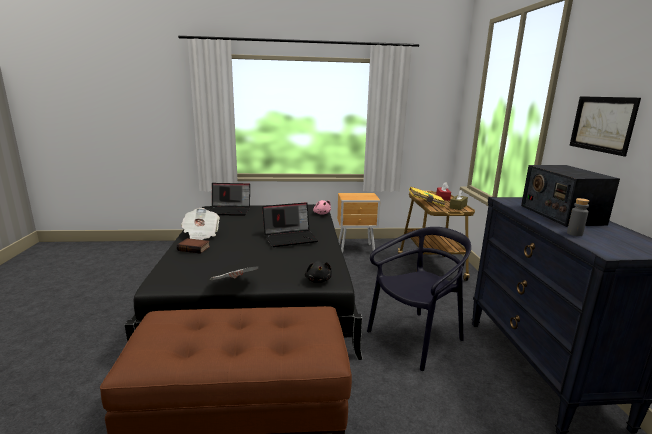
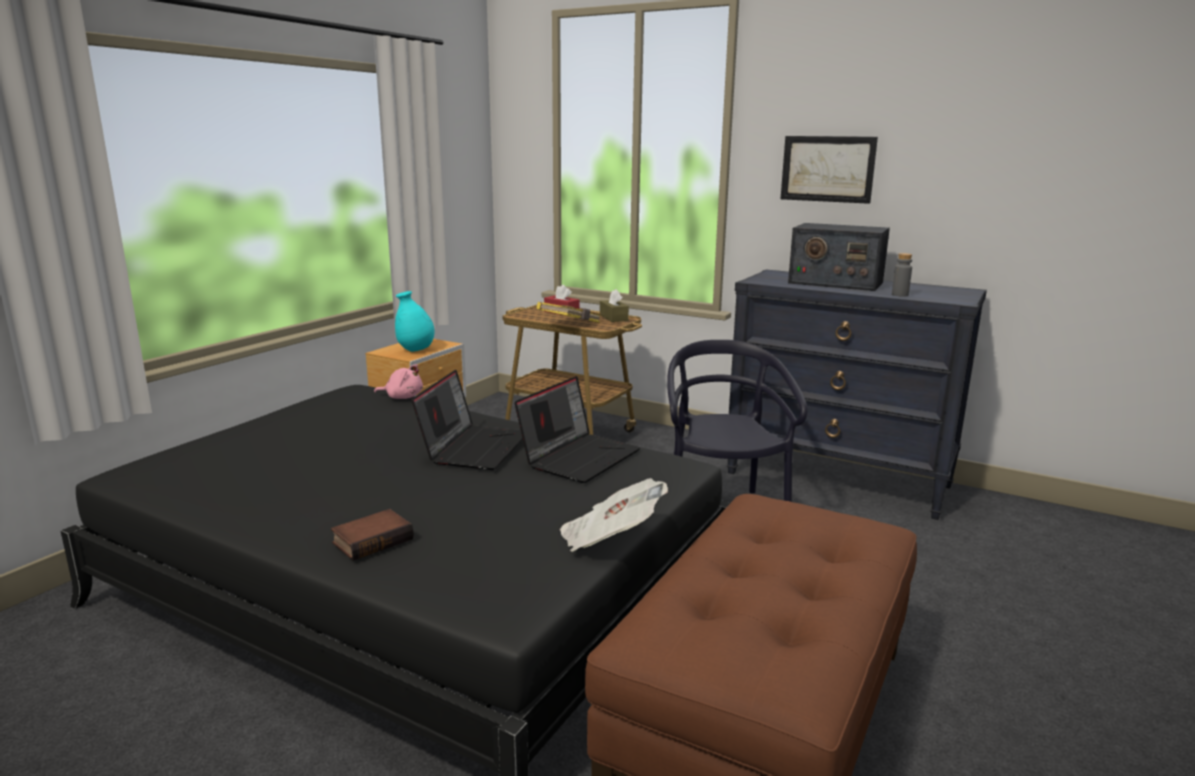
camera: 55 degrees left, 0 degrees up
(201, 234) = (300, 517): newspaper -> none
(229, 210) = (200, 460): laptop -> laptop (579, 457)
(318, 280) = (666, 474): black plush toy -> none
(355, 197) = (416, 350): none -> turquoise vase

